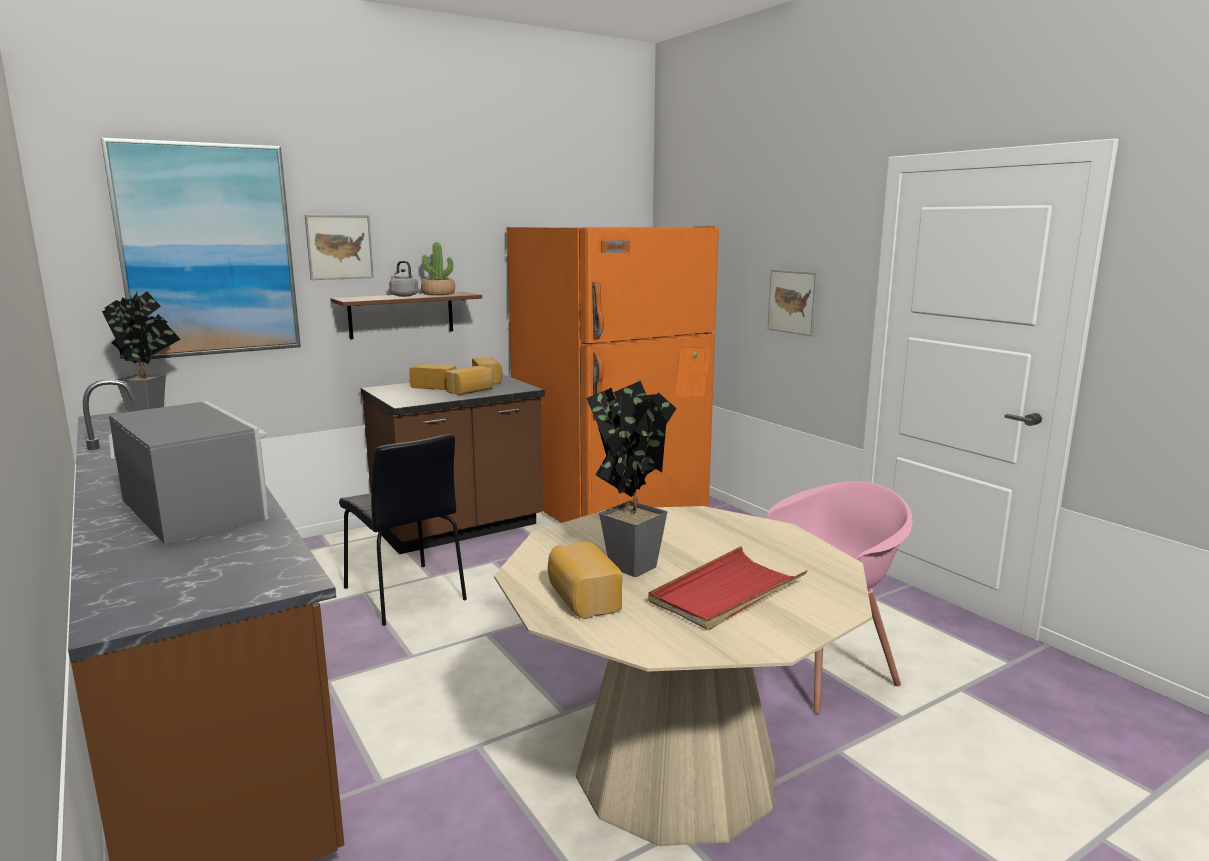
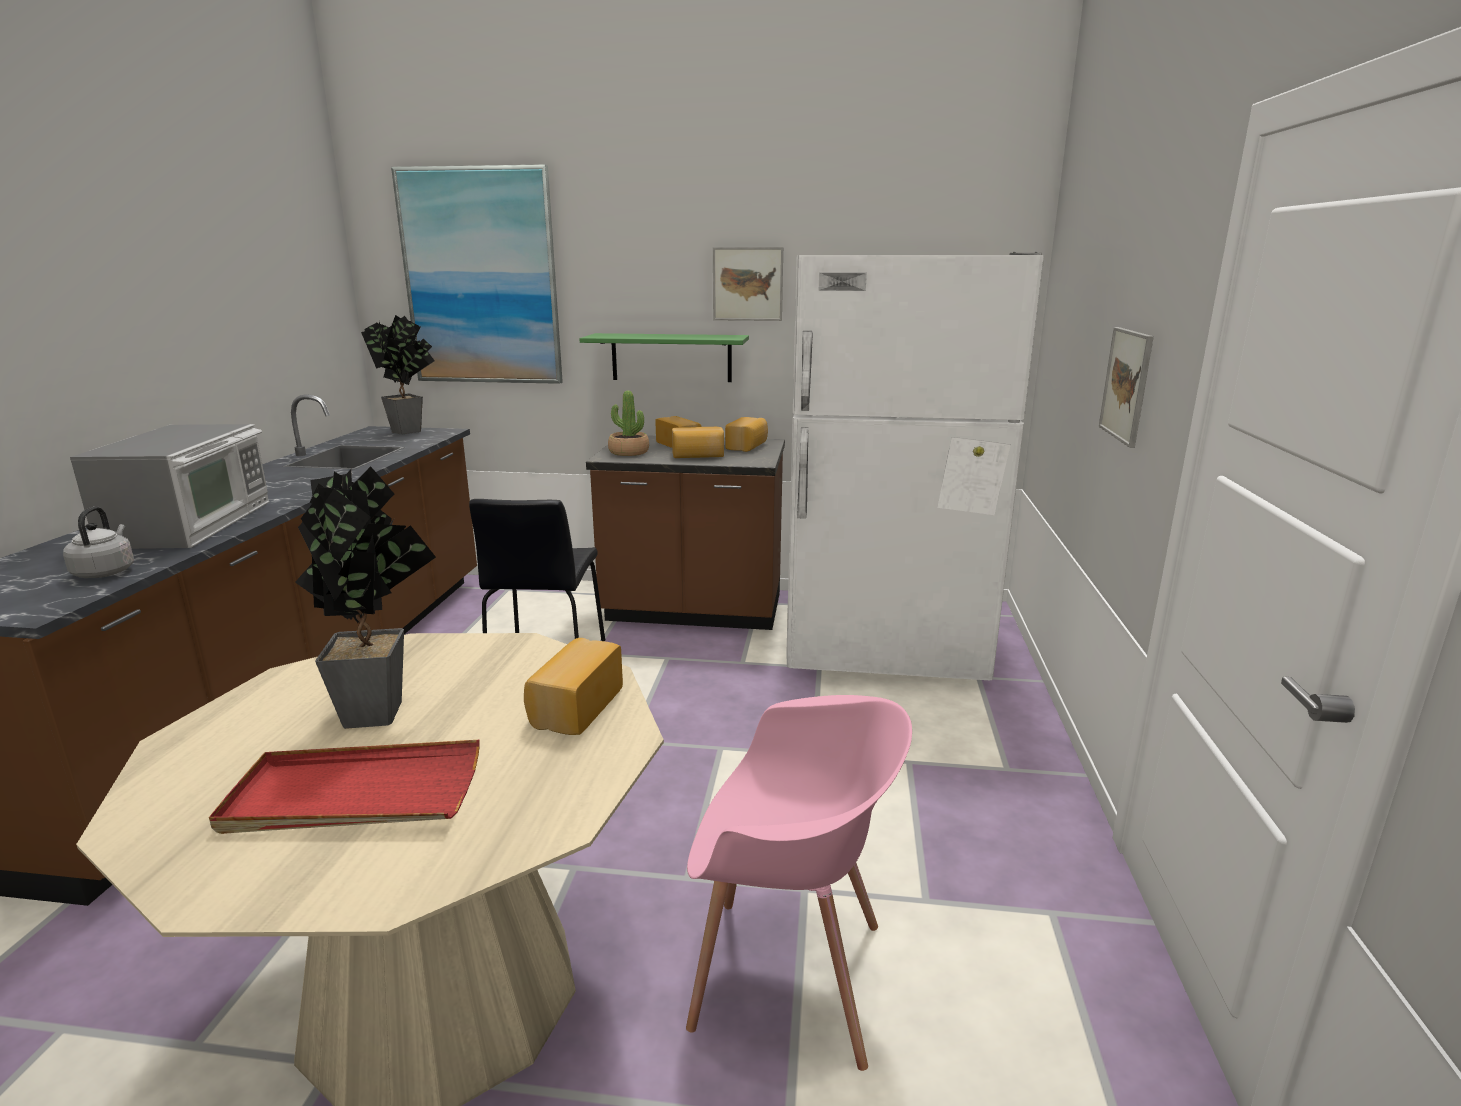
camera: 40 degrees right, 5 degrees up
(339, 247) = (606, 277): picture -> picture (747, 284)
(401, 314) = (671, 357): brown shelf -> green shelf
(403, 295) = (662, 335): grey kettle -> grey kettle (106, 572)
(438, 294) = (704, 336): potted plant -> potted plant (628, 452)
(582, 598) = (247, 729): bread -> bread (574, 707)
(610, 506) = (884, 634): orange fridge -> white fridge

